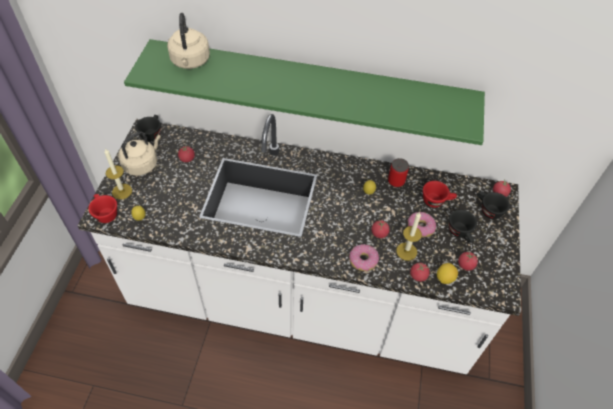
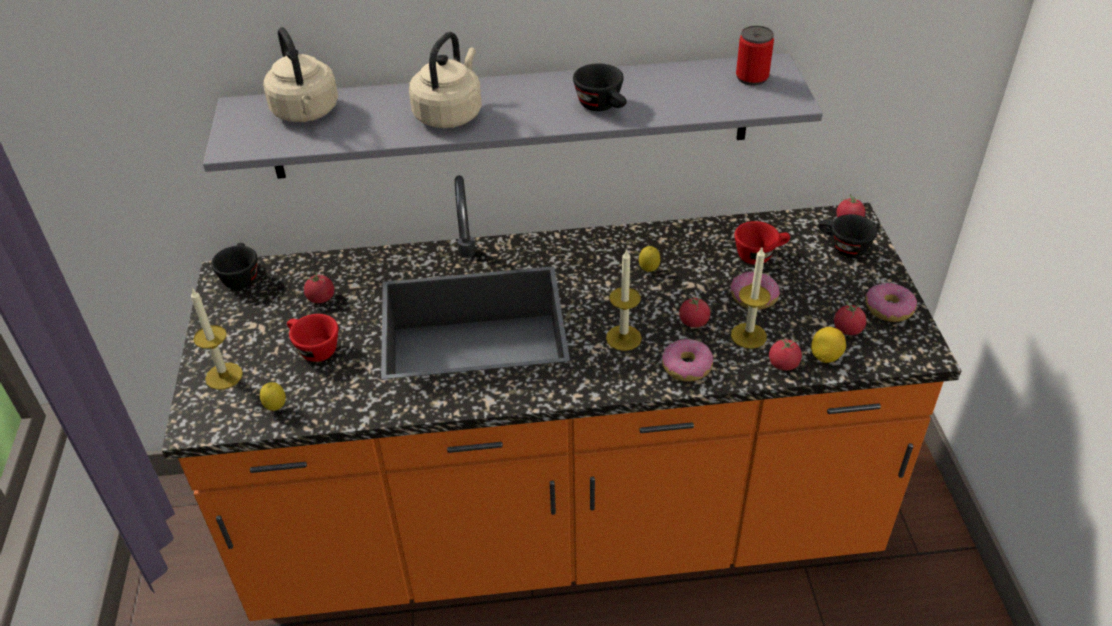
camera: 15 degrees left, 10 degrees down
(105, 213) = (207, 418): red cup -> red cup (313, 349)
(142, 164) = (243, 326): beige kettle -> beige kettle (450, 114)
(302, 299) = (562, 525): white counter -> orange counter
(311, 86) = (511, 117): green shelf -> grey shelf
(336, 231) = (623, 338): none -> candle
(396, 181) = (684, 244): can -> can (752, 78)
(461, 233) = (819, 289): black cup -> black cup (603, 107)
(496, 259) = (889, 309): none -> donut

